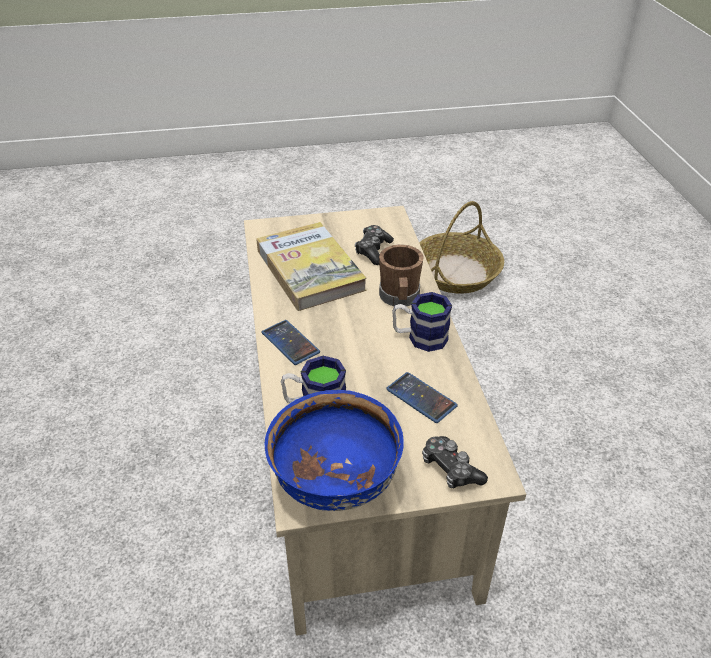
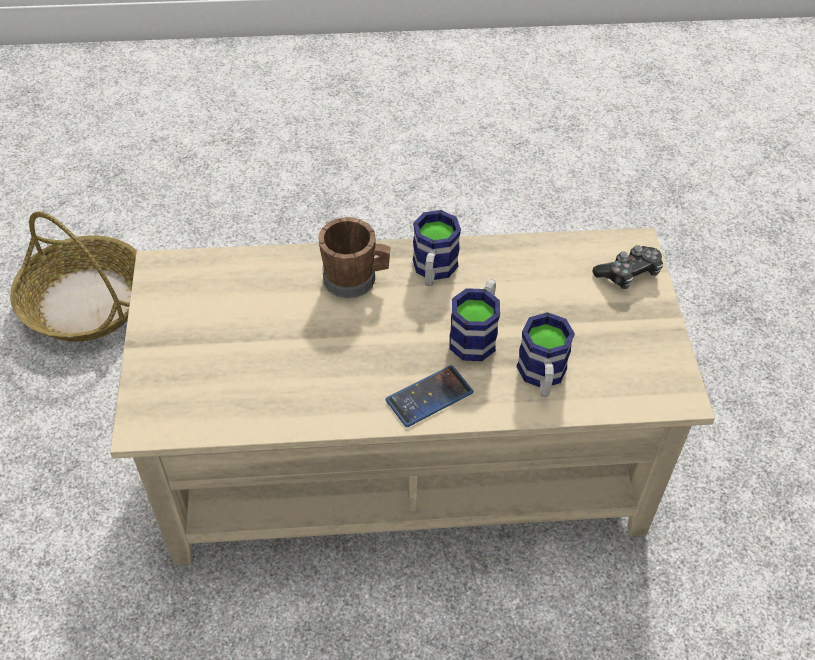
camera: 85 degrees left, 10 degrees up
(310, 270) = (273, 368): book -> none
(335, 488) = (658, 366): blue bowl -> none
(355, 365) = (476, 334): none -> mug
(373, 250) = (244, 295): game controller -> none
(421, 398) = (532, 282): phone -> none

